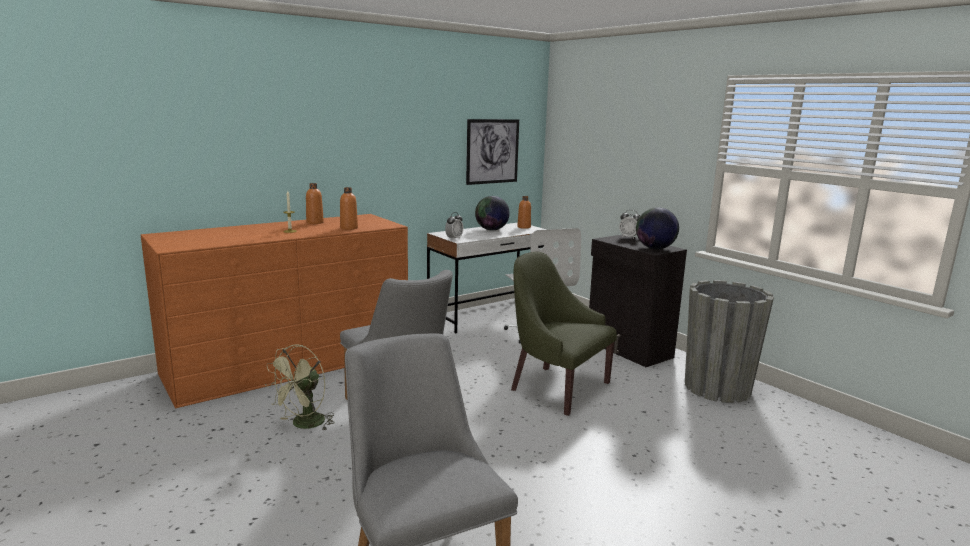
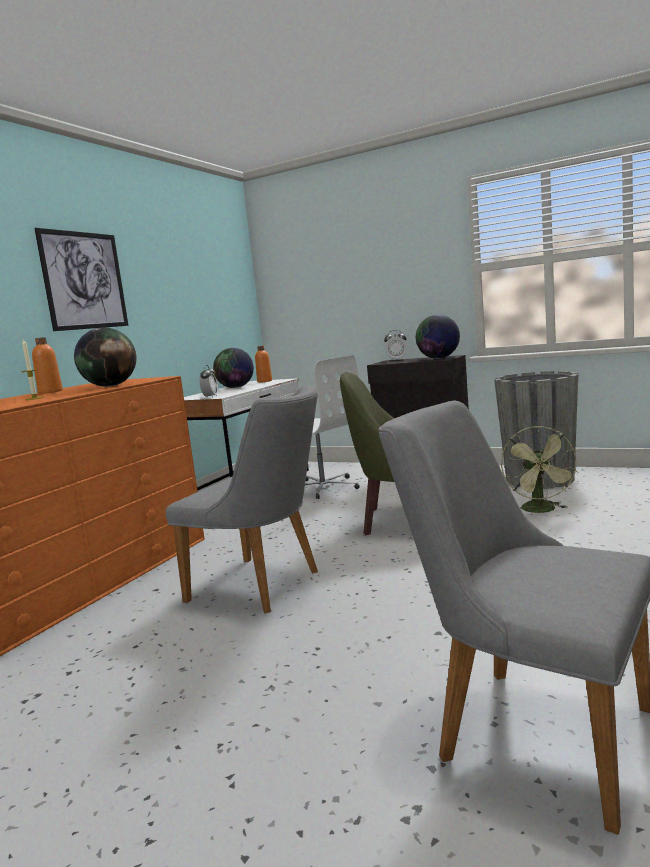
camera: 25 degrees left, 5 degrees down
(304, 425) = (162, 646): green fan -> green fan (541, 511)
(349, 228) = (110, 386): orange bottle -> globe
(492, 151) = (213, 301): picture -> picture (84, 280)

